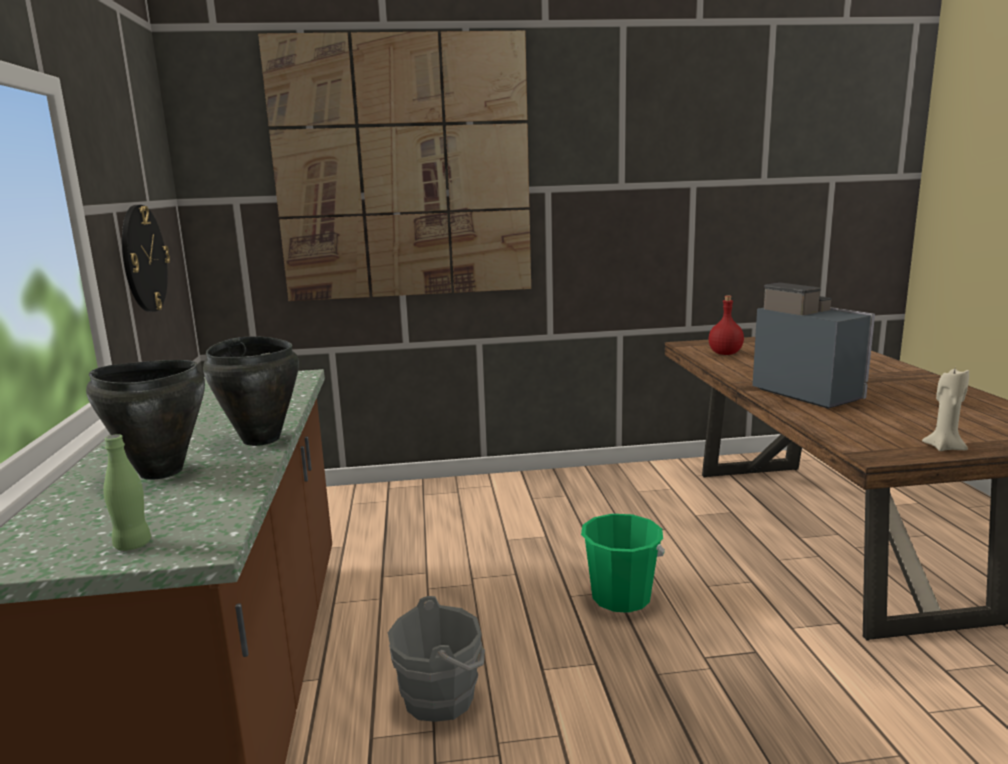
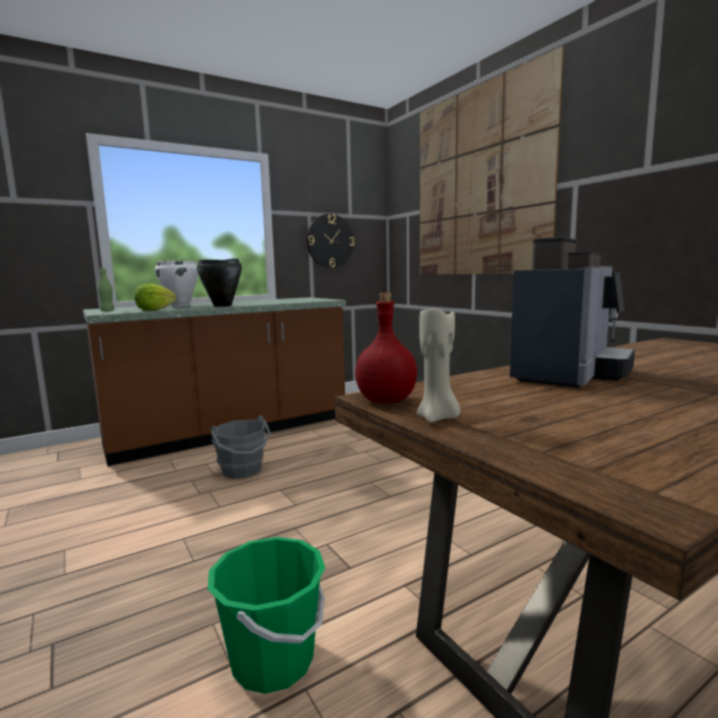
camera: 65 degrees right, 5 degrees down
(160, 471) = (180, 306): black cooking pot -> white cooking pot
(225, 494) = (155, 309): none -> lettuce
(621, 597) = (384, 499): green bucket -> green bucket (273, 660)
(724, 353) = (669, 349): red bottle -> red bottle (387, 400)

